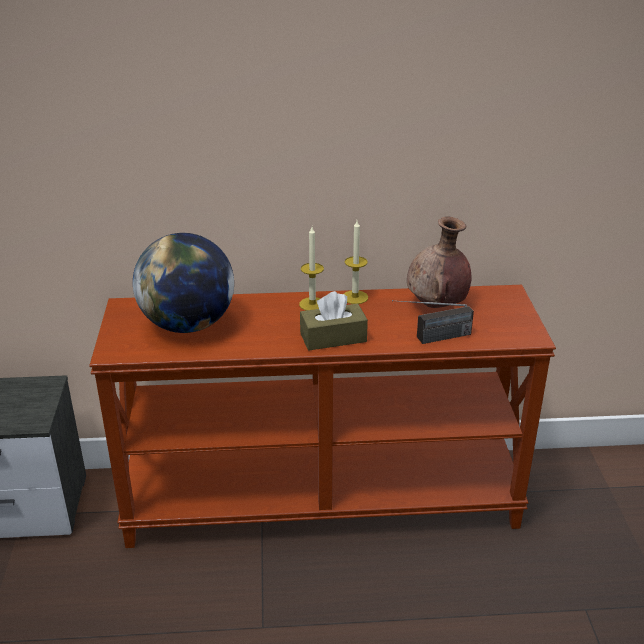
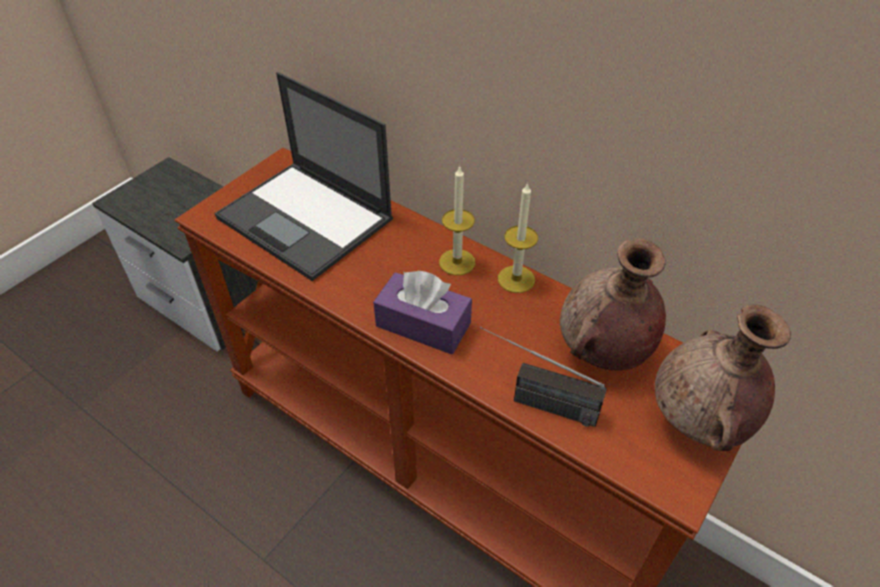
camera: 40 degrees right, 15 degrees up
(188, 325) = (306, 219): globe -> laptop
(333, 337) = (423, 324): brown tissue box -> purple tissue box
(510, 310) = (698, 421): none -> brown vase

